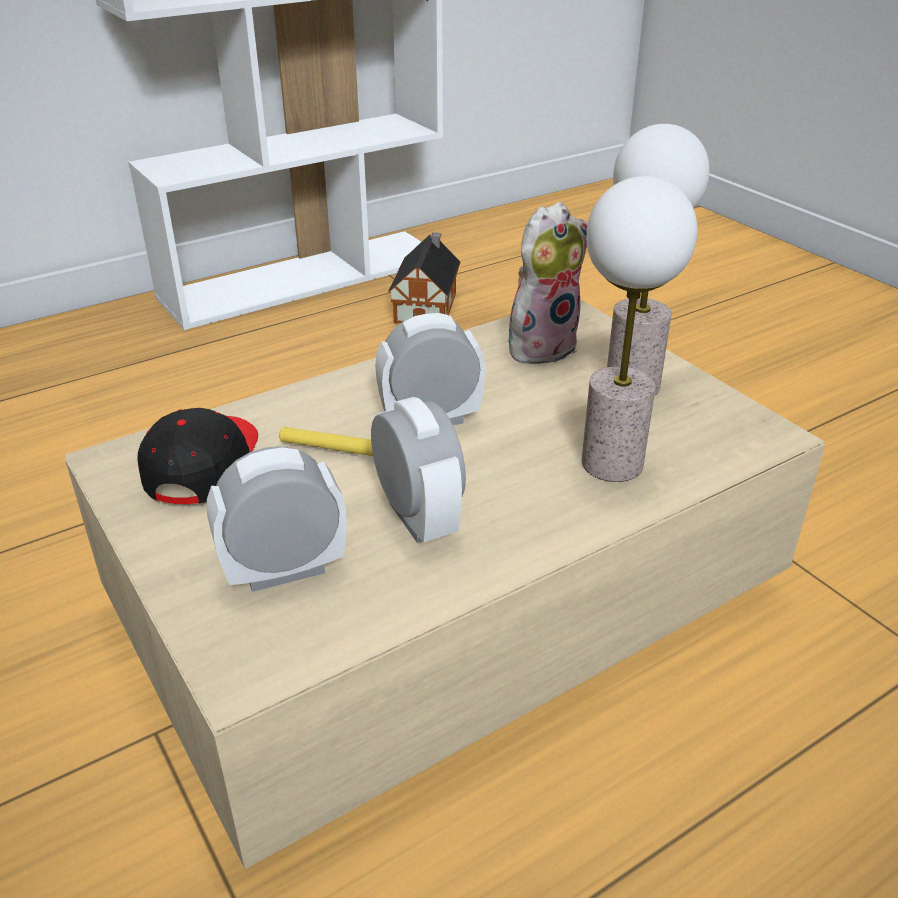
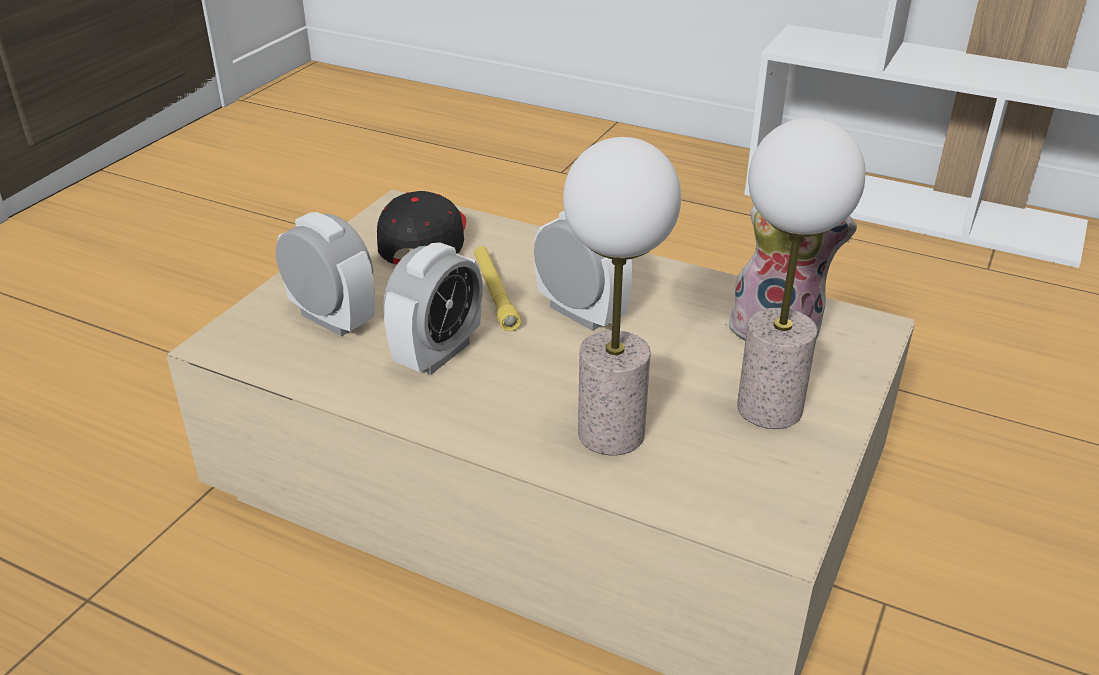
camera: 60 degrees right, 0 degrees up
(203, 464) = (424, 240): black cap -> black cap turned 60 degrees counterclockwise
(427, 306) = (972, 294): toy house -> none

